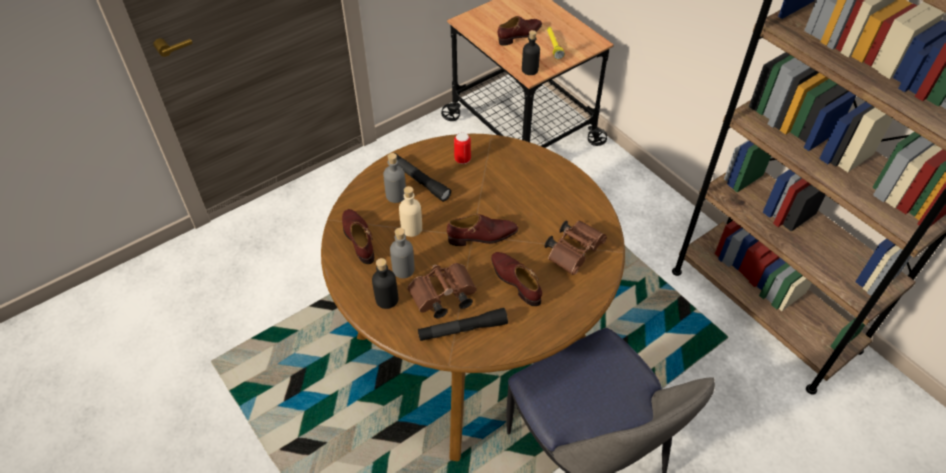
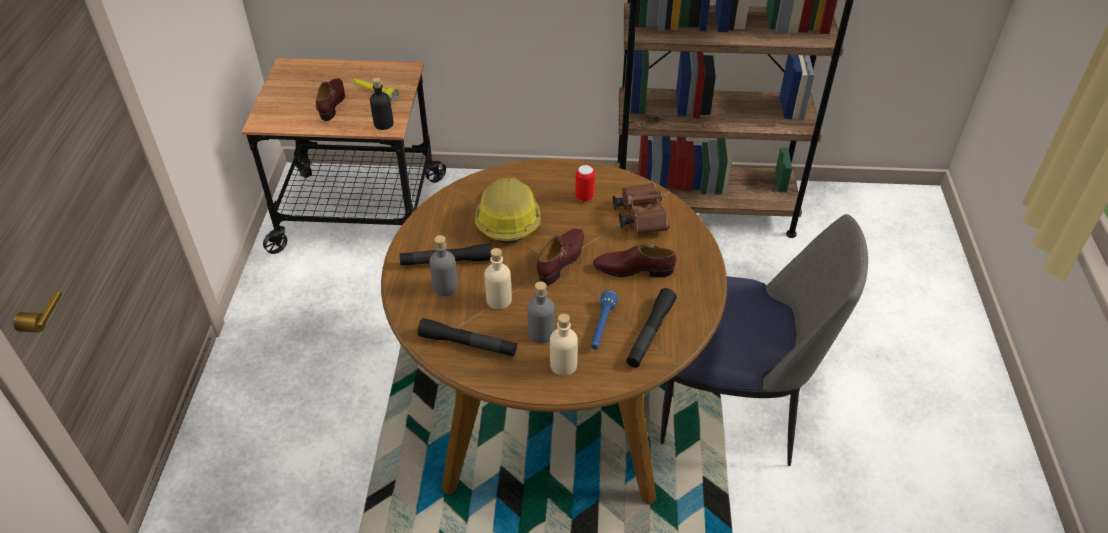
camera: 50 degrees left, 5 degrees down
(359, 239) = (468, 344): brown shoe -> black flashlight
(387, 299) = (563, 365): black bottle -> beige bottle
(442, 298) = (602, 326): brown binoculars -> blue flashlight
(462, 159) = (457, 219): can -> can (584, 197)
(491, 183) = (508, 218): none -> hard hat

